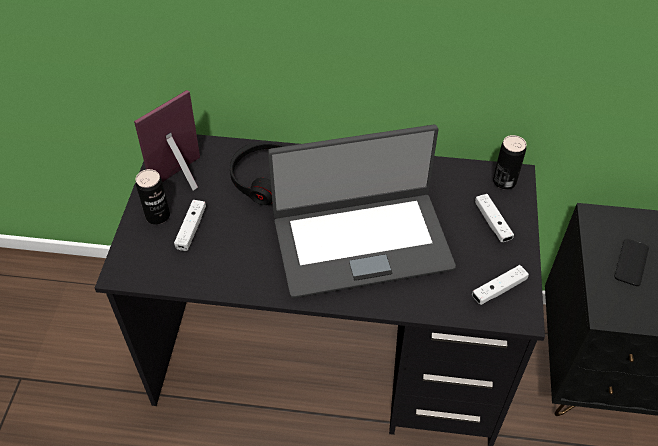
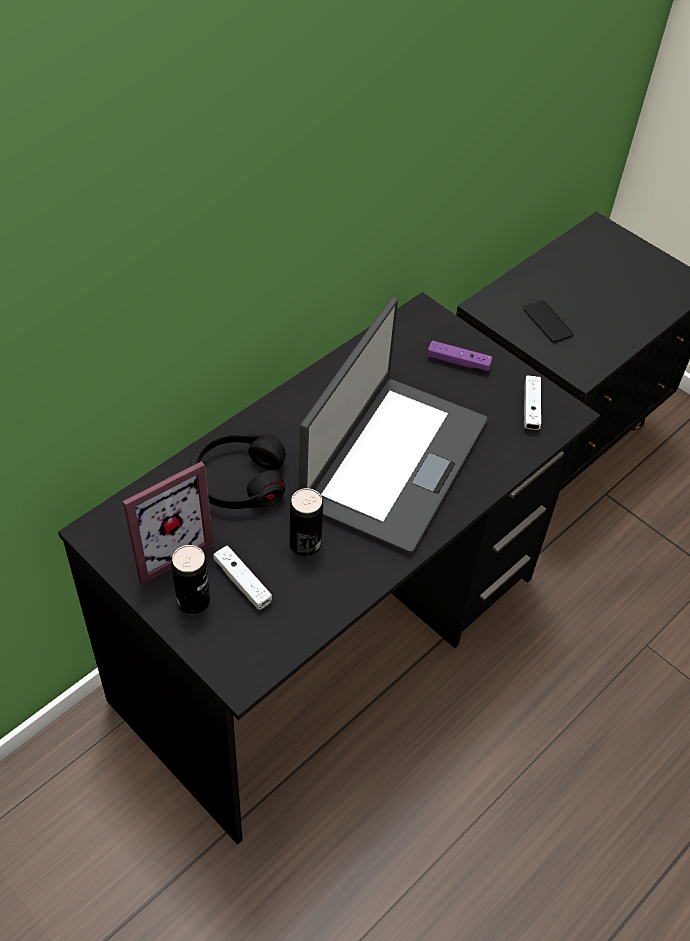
camera: 55 degrees left, 0 degrees up
(185, 179) = (165, 547): picture frame -> picture frame turned 120 degrees counterclockwise
(492, 222) = (458, 362): white game controller -> purple game controller
(504, 181) = (421, 322): can -> can (305, 544)

